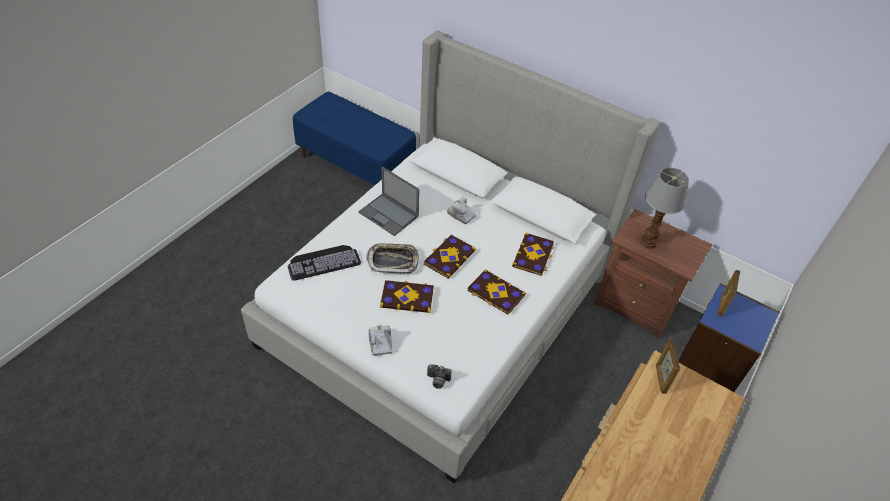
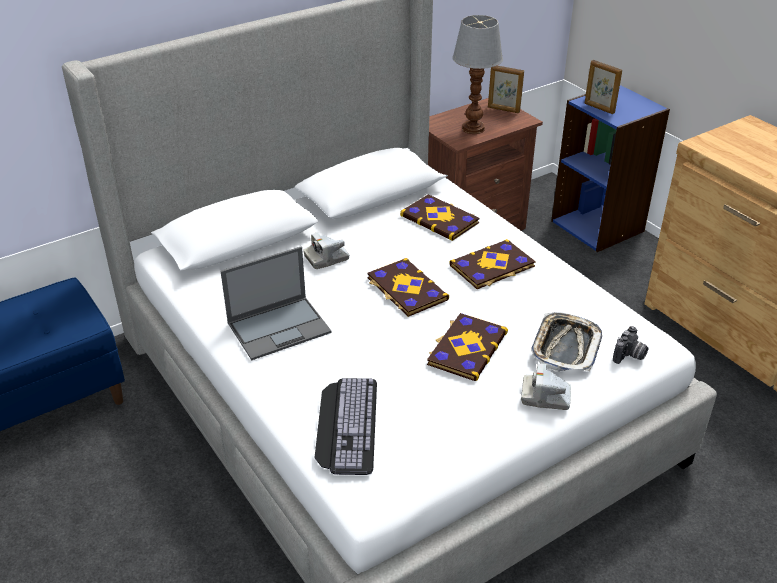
camera: 65 degrees left, 10 degrees down
(393, 261) = (386, 345): tray -> tray (565, 347)
(660, 378) = (720, 150): picture frame -> picture frame (503, 110)

